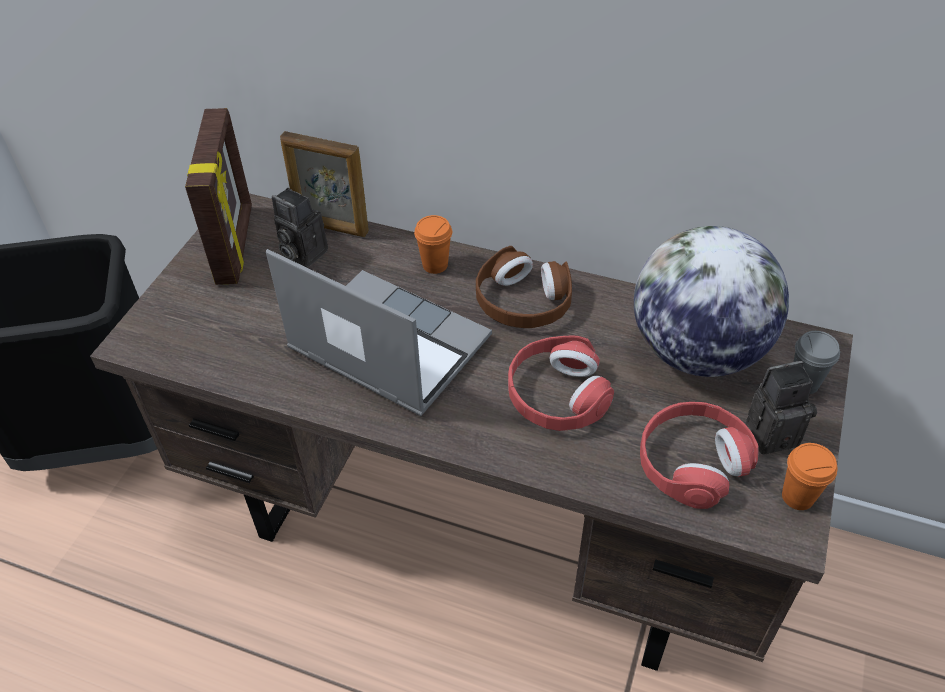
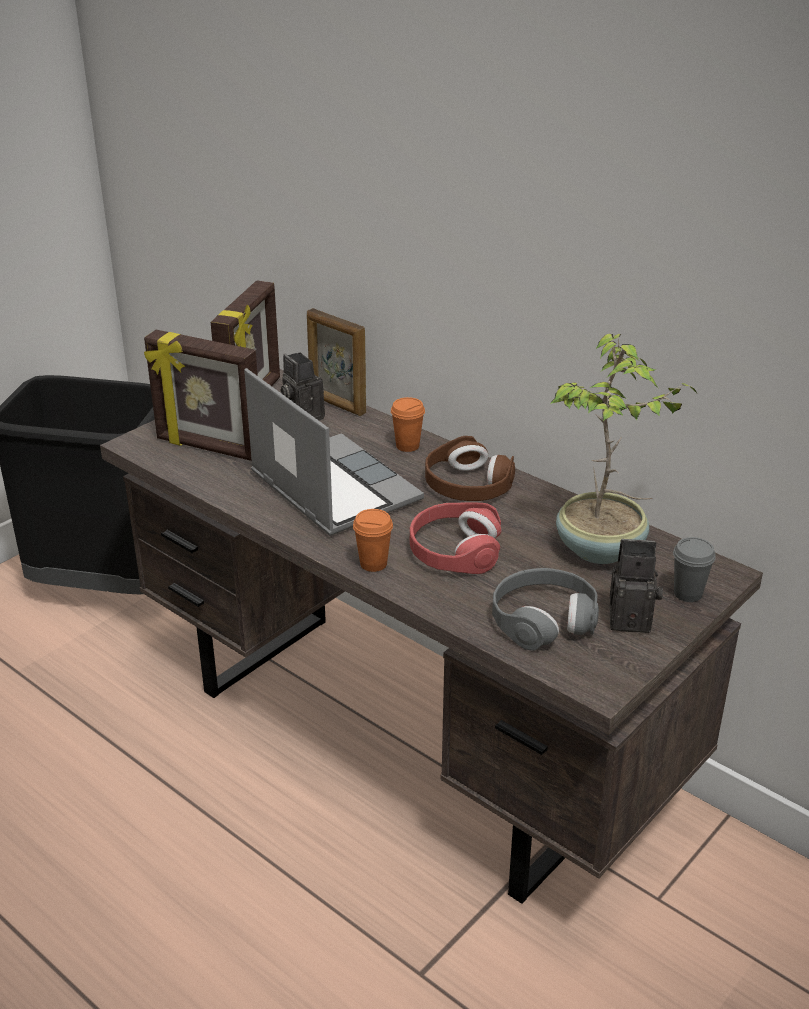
camera: 20 degrees right, 15 degrees down
(220, 325) = (208, 447): none -> picture frame
(692, 461) = (543, 619): red headphones -> grey headphones
(696, 351) = (601, 550): globe -> potted plant
(797, 497) = (623, 665): orange cup -> orange cup (373, 564)

